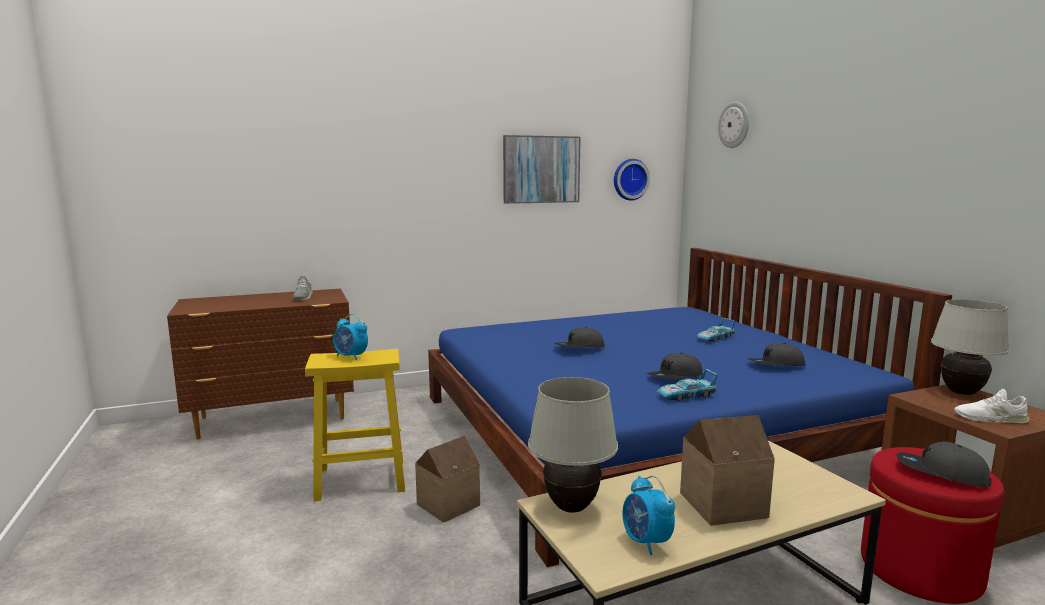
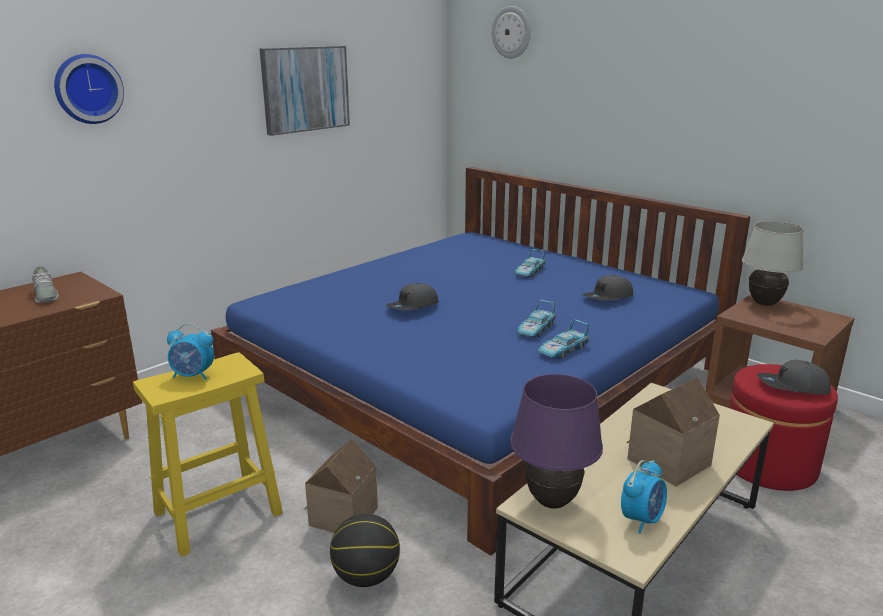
camera: 25 degrees left, 10 degrees up
(430, 553) = (366, 577): none -> basketball
(572, 507) = (552, 501): white table lamp -> purple table lamp
(629, 179) = (397, 93): wall clock -> wall clock (87, 89)
(646, 542) = (641, 519): alarm clock -> alarm clock turned 90 degrees counterclockwise
(675, 377) = (535, 329): grey cap -> toy car
(990, 418) = (800, 327): white shoe -> none

